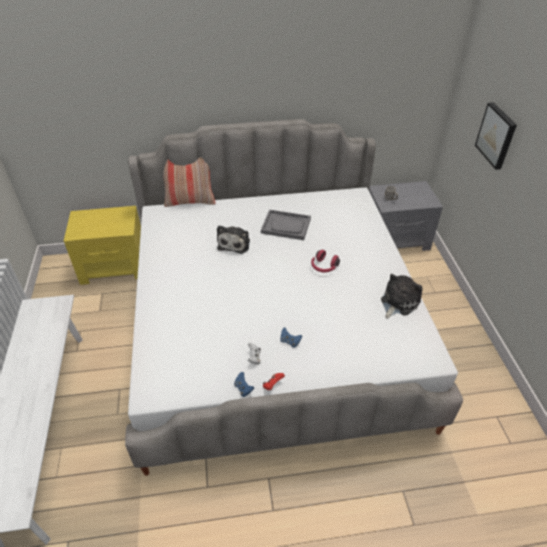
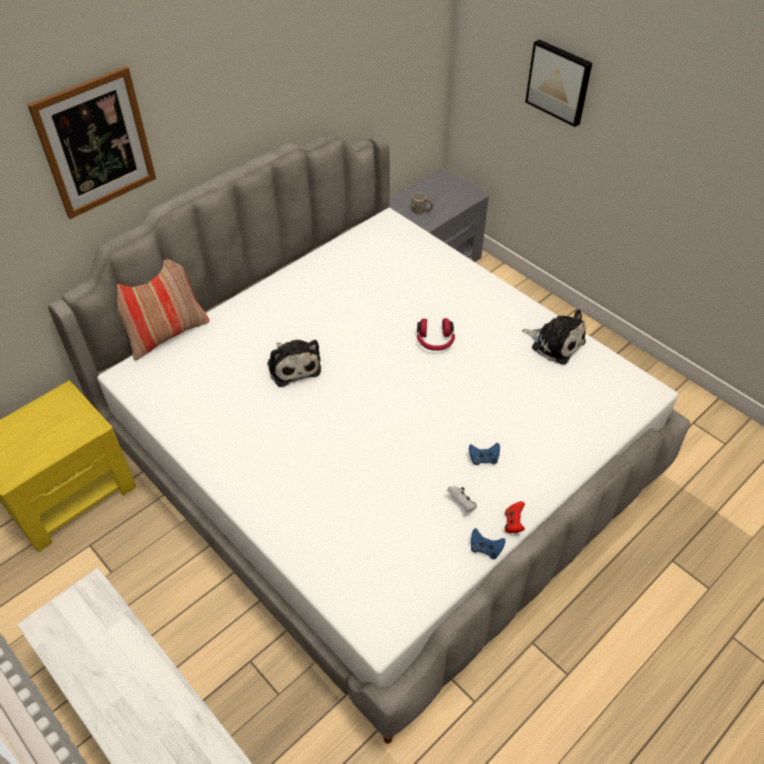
camera: 35 degrees left, 5 degrees up
(176, 76) = (96, 143): none -> picture
(286, 226) = (338, 308): grey tray -> none
(398, 302) = (555, 343): plush toy -> plush toy turned 120 degrees clockwise

